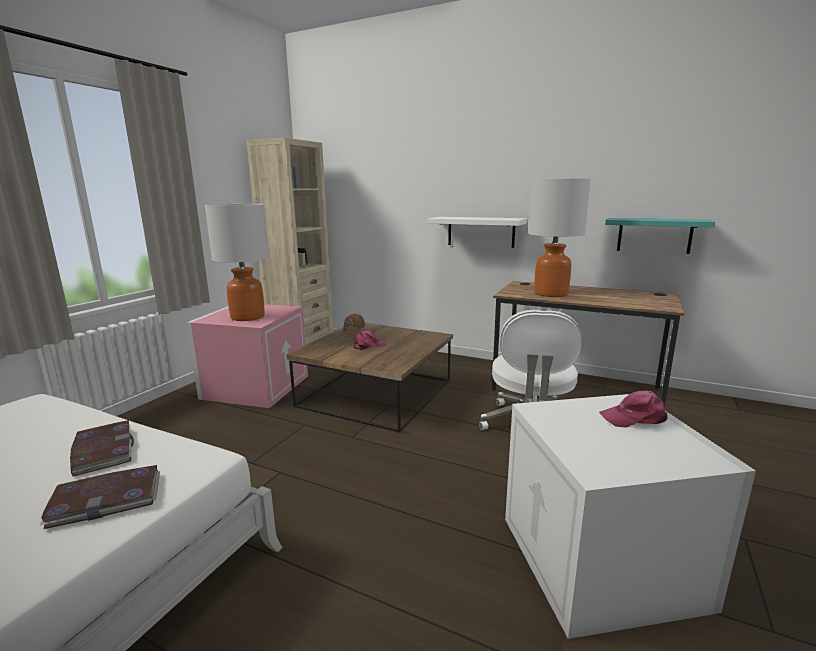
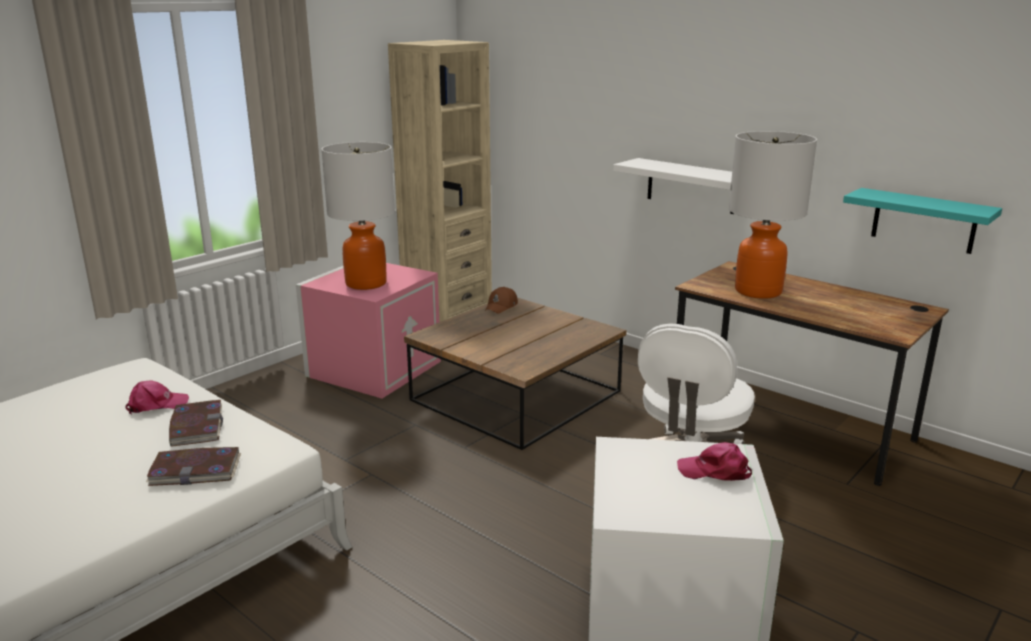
camera: 15 degrees right, 5 degrees up
(369, 345) = (507, 335): pink cap -> pink cap (156, 405)

